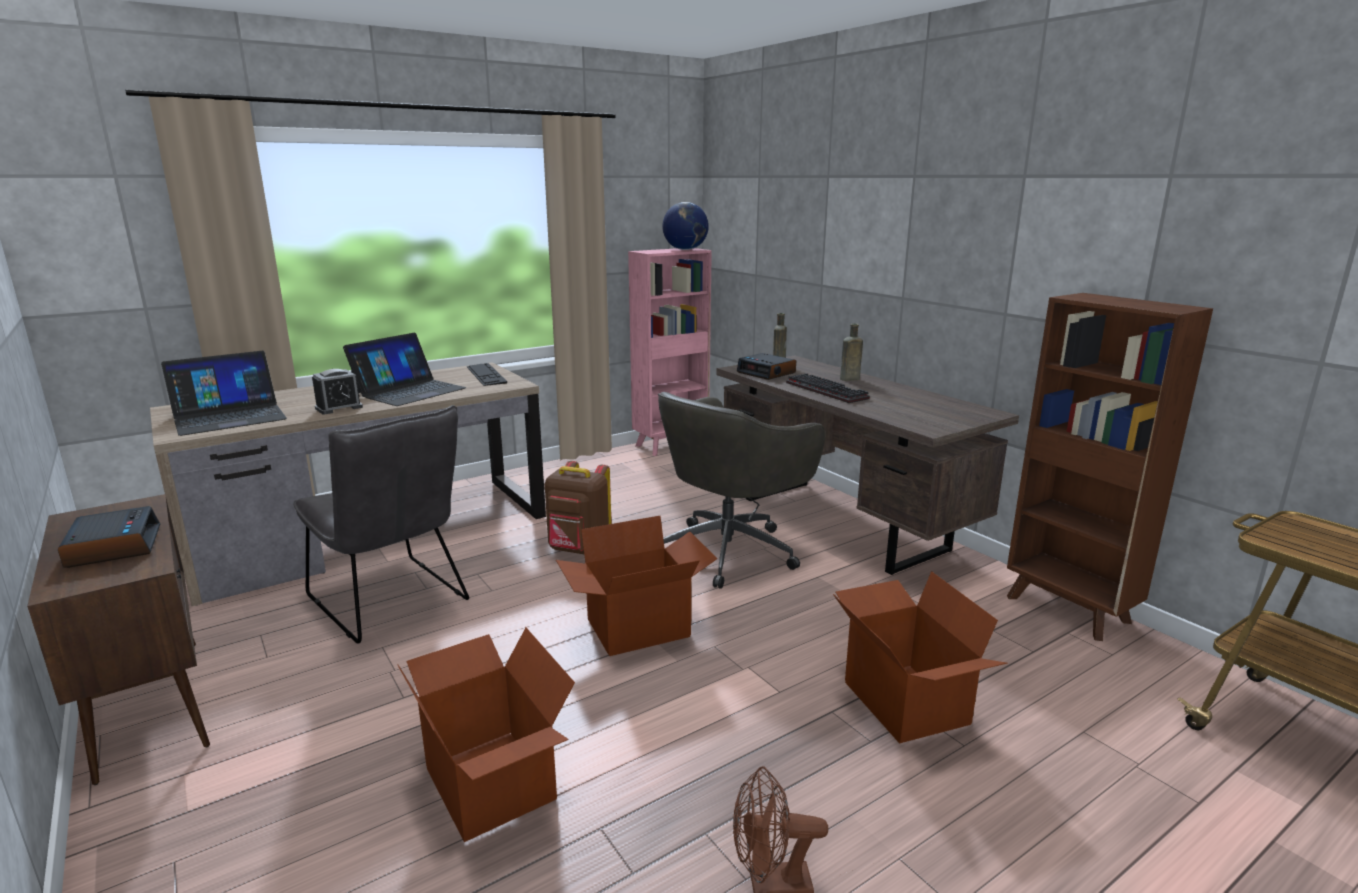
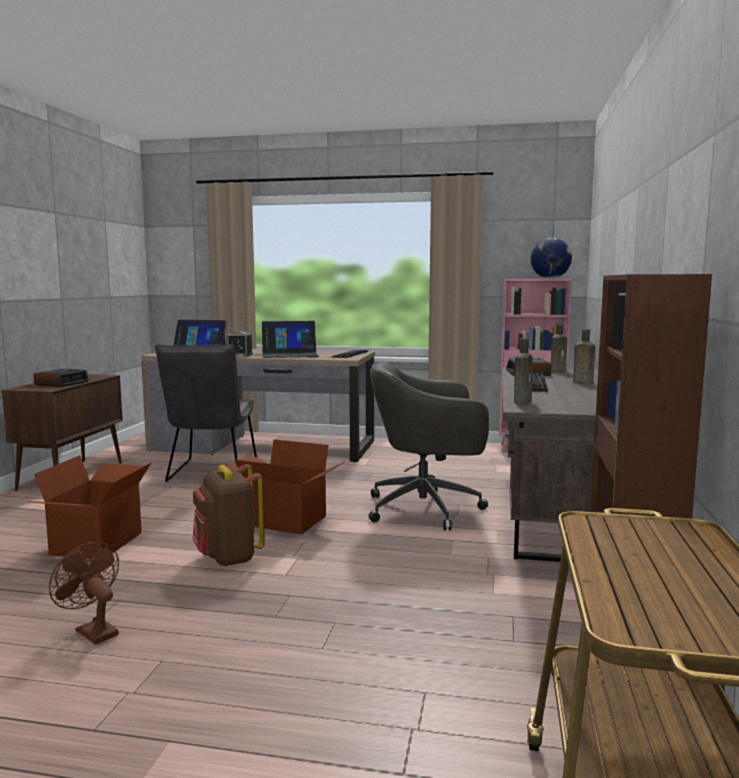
camera: 45 degrees right, 10 degrees down
(579, 550) = (339, 481): brown backpack -> brown backpack (228, 558)
(902, 419) = (523, 402): none -> brown bottle
(903, 703) = (339, 613): cardboard box -> none

